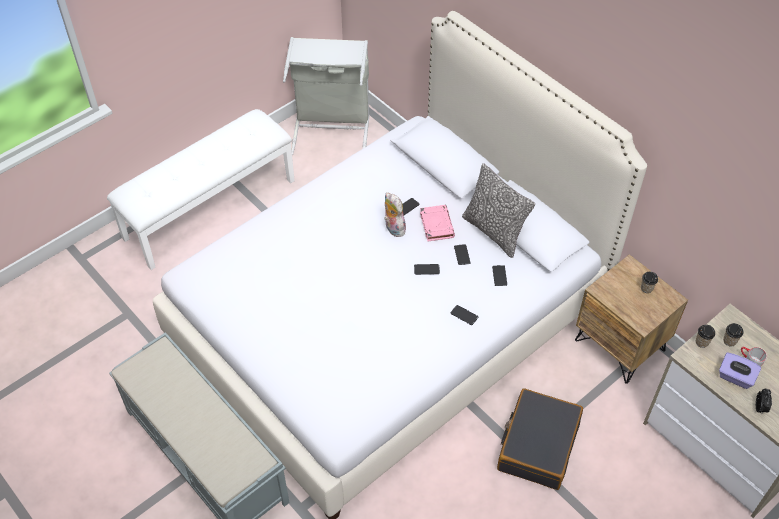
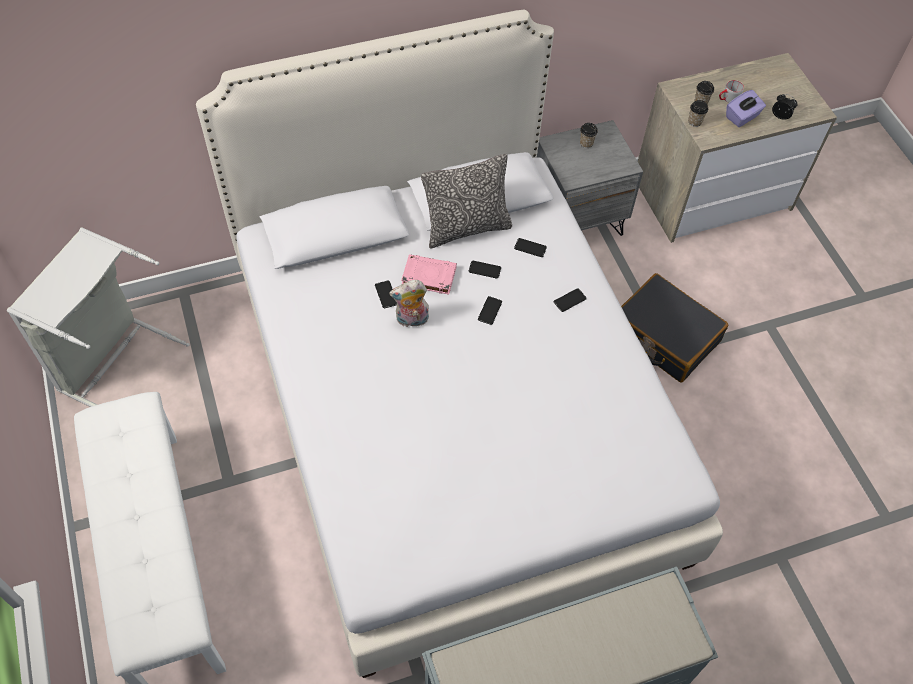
camera: 70 degrees left, 5 degrees up
(620, 345) = (576, 219): brown nightstand -> grey nightstand

